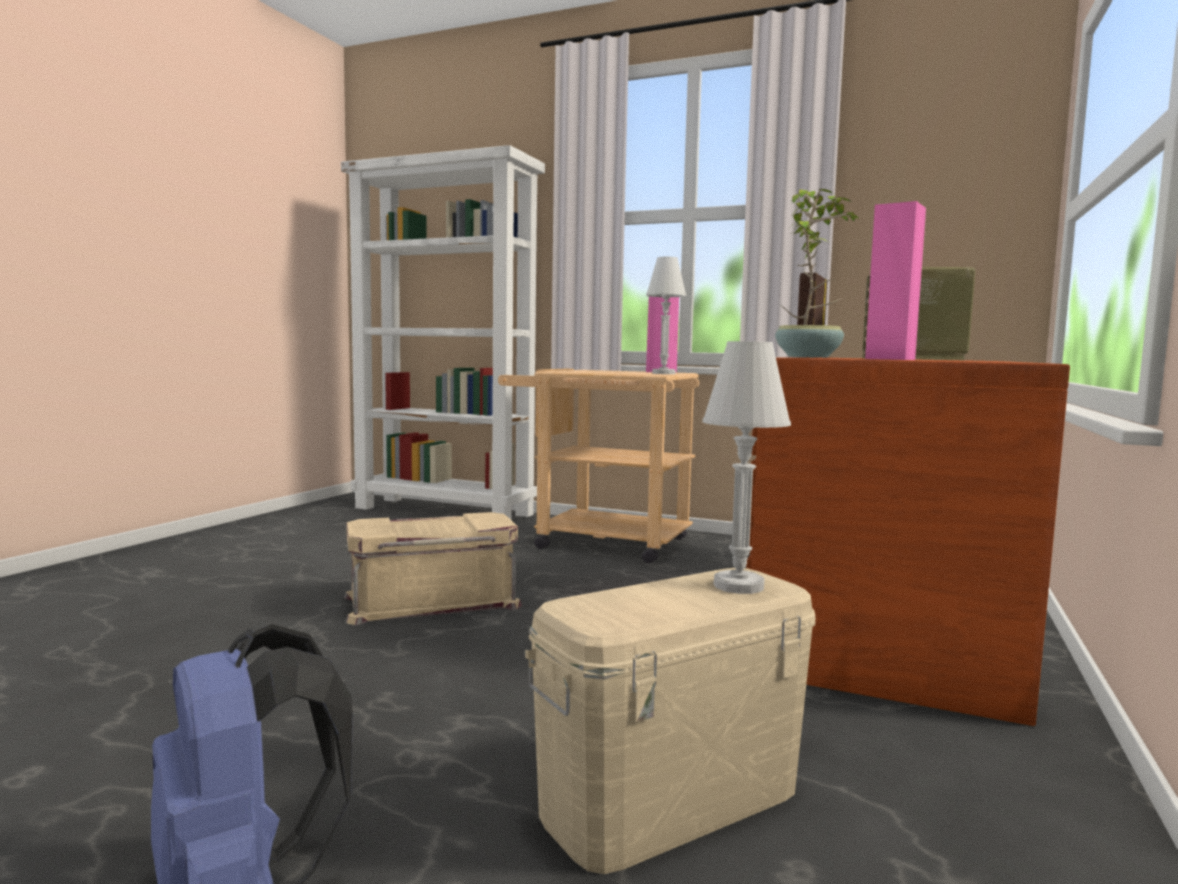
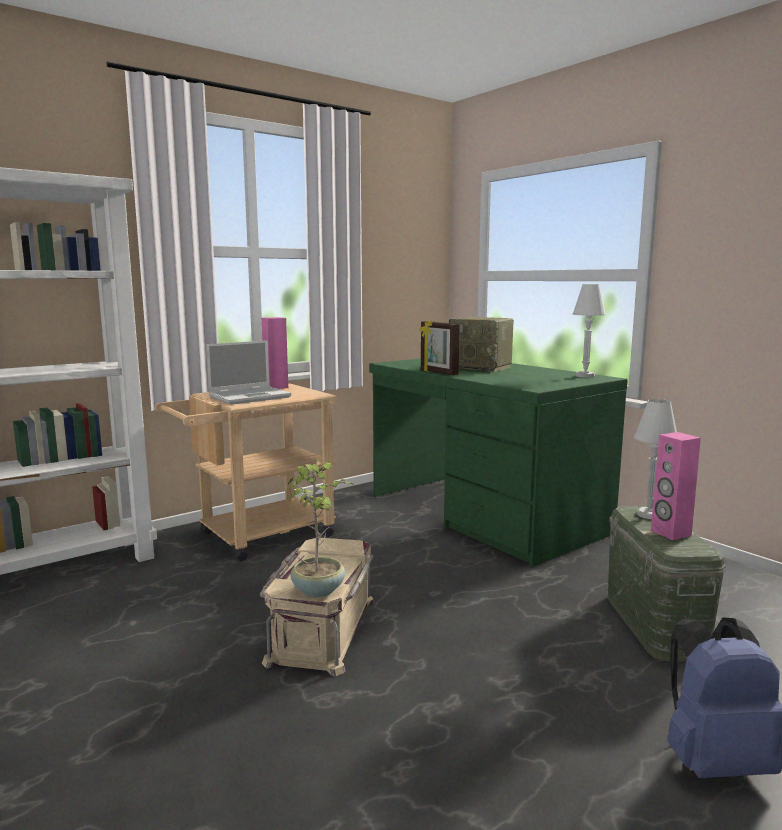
camera: 60 degrees left, 5 degrees up
(595, 371) = (250, 397): none -> laptop
(663, 373) = (308, 391): white table lamp -> white table lamp (585, 376)
(671, 801) = (655, 624): beige storage box -> green storage box
(809, 357) = (501, 381): potted plant -> potted plant (319, 589)
(884, 617) = (483, 514): brown desk -> green desk
(889, 359) = (563, 382): pink speaker -> pink speaker (670, 533)

